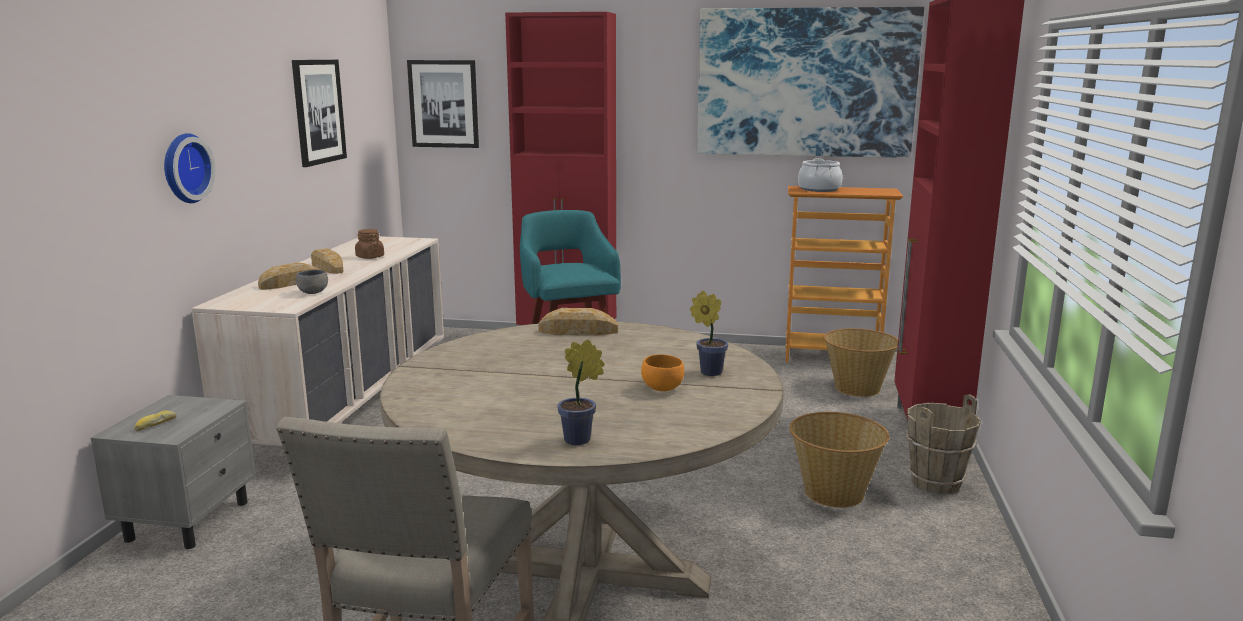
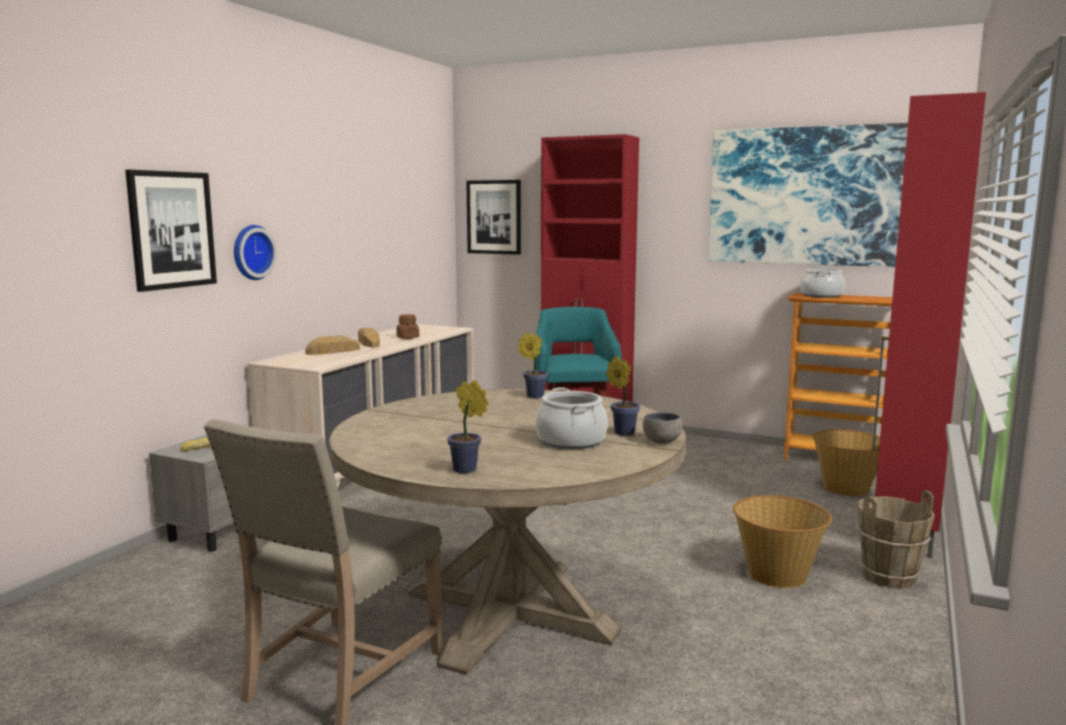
camera: 15 degrees right, 5 degrees down
(312, 292) = (343, 358): grey bowl -> grey bowl (660, 441)
(318, 111) = (379, 218): picture -> picture (172, 230)
(578, 331) = (533, 396): bread -> potted plant
(664, 388) = (571, 441): orange bowl -> cooking pot

